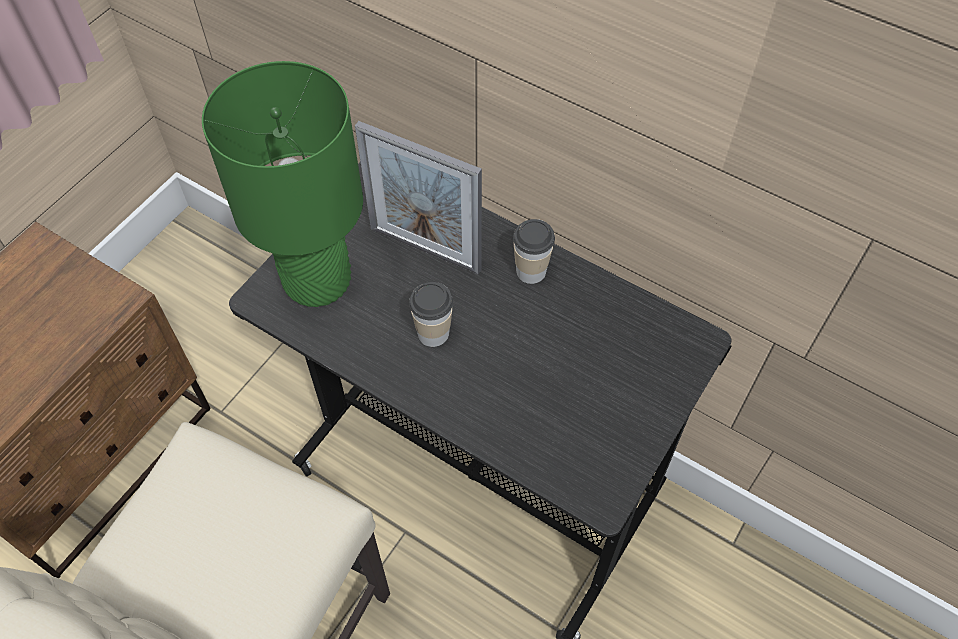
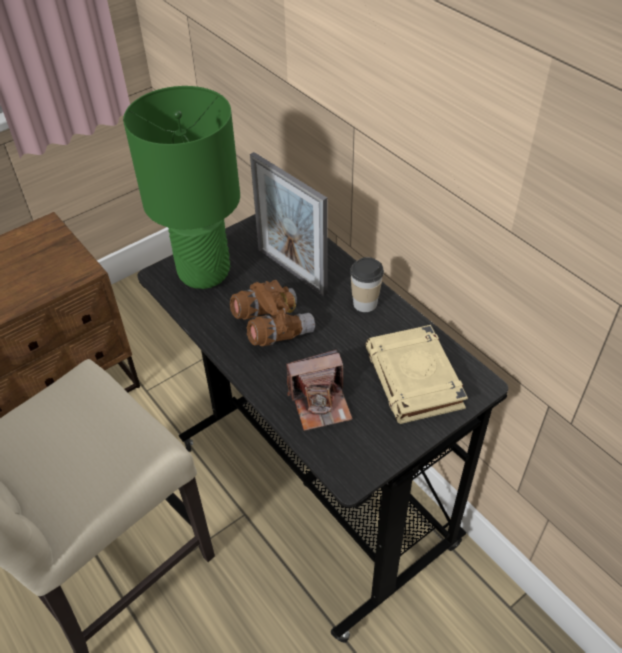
camera: 20 degrees right, 10 degrees down
(433, 333) = (272, 327): cup -> brown binoculars
(531, 418) = (320, 403): none -> camera
(626, 356) = (415, 379): none -> beige book

